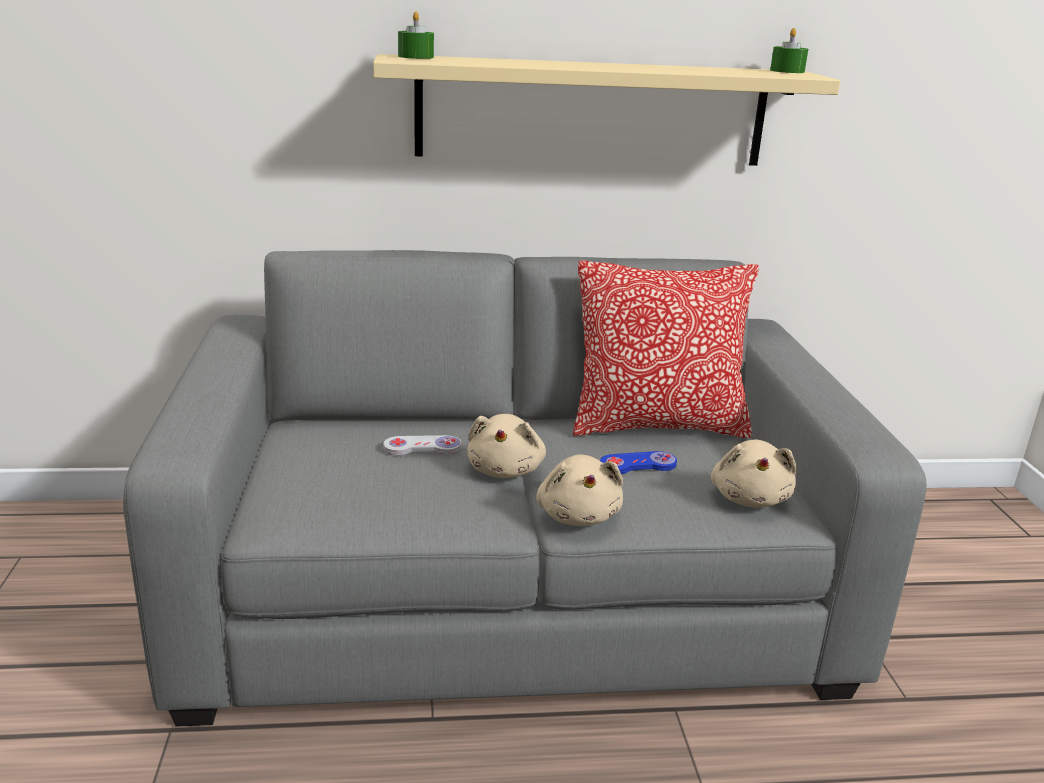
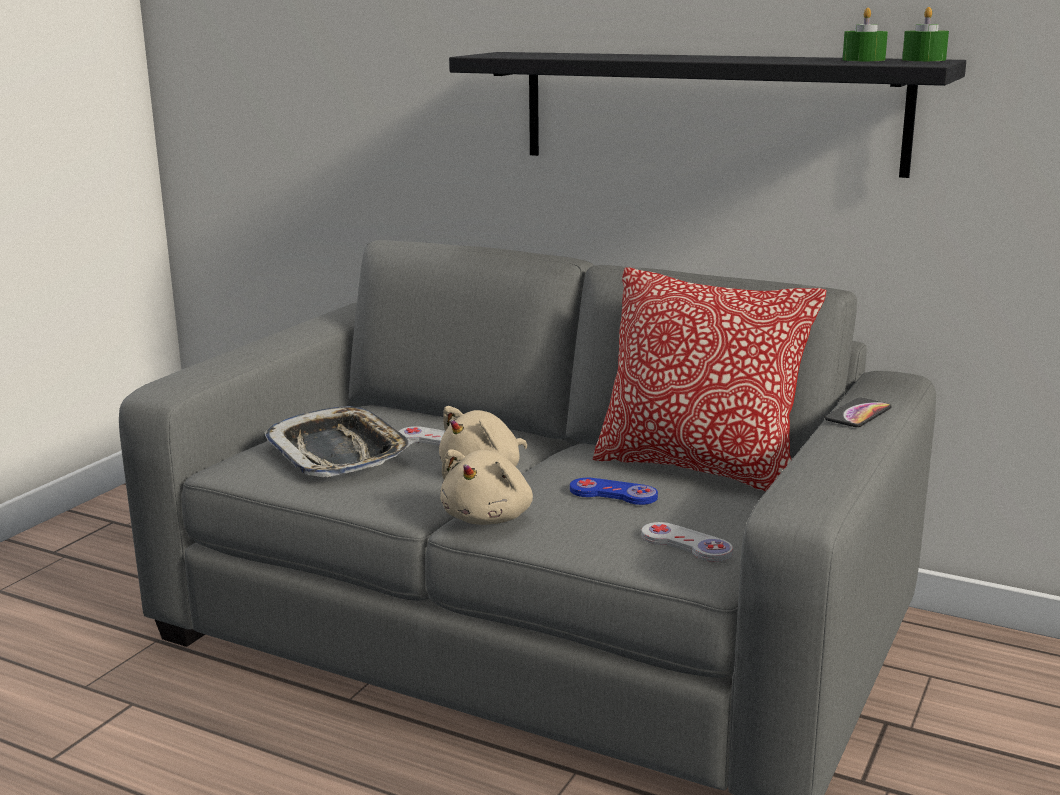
camera: 35 degrees right, 5 degrees down
(359, 482) = (339, 453): none -> tray
(416, 57) = (515, 53): green candle -> green candle (863, 60)
(592, 112) = (708, 111): beige shelf -> black shelf
(750, 498) = (686, 544): beige plush toy -> white game controller
(791, 361) = (858, 414): none -> phone

